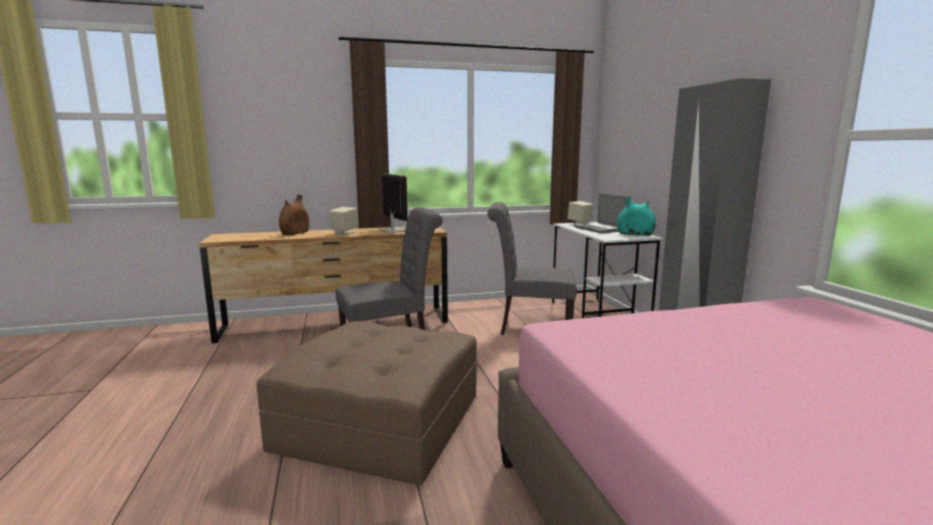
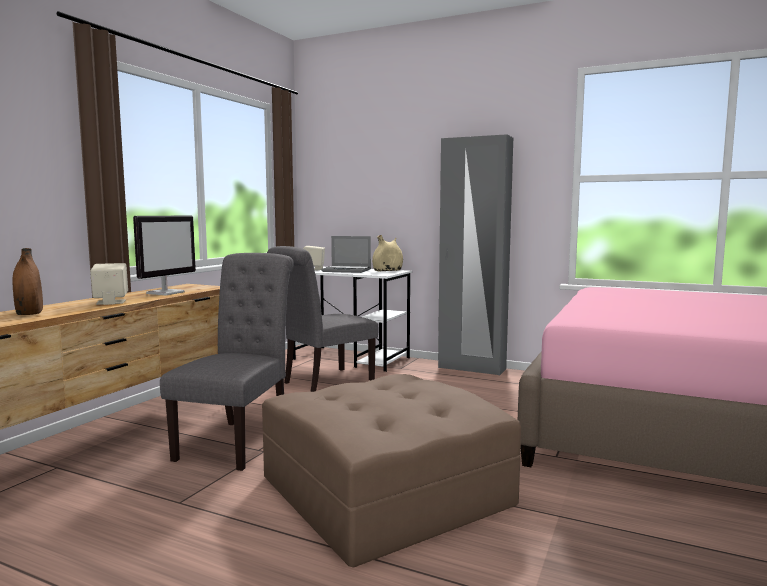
camera: 50 degrees left, 5 degrees down
(393, 231) = (166, 293): monitor -> monitor turned 105 degrees clockwise
(635, 234) = (388, 271): turquoise vase -> beige vase

